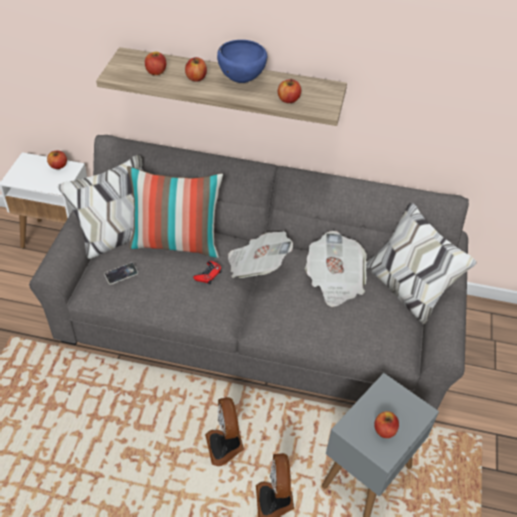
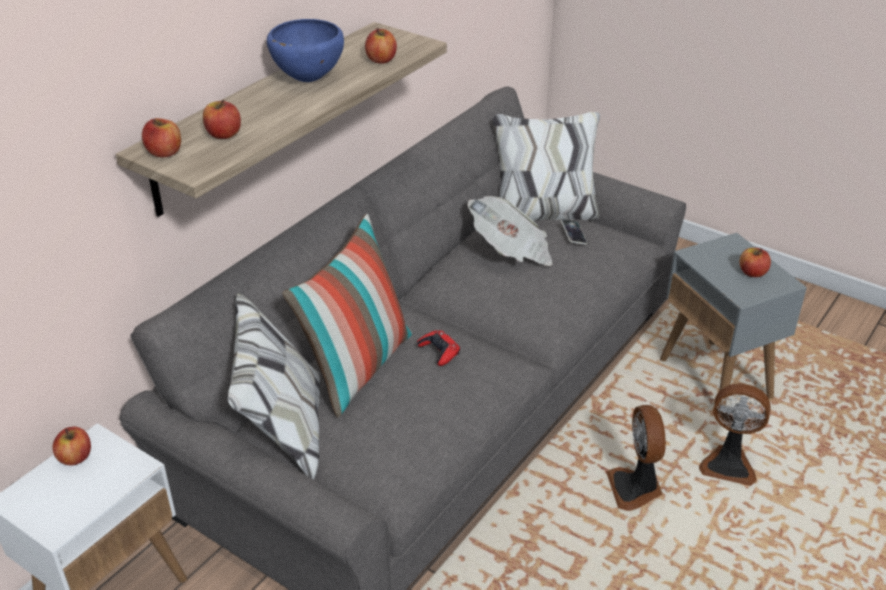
camera: 65 degrees left, 10 degrees down
(121, 275) = (386, 440): phone -> phone (573, 234)
(196, 78) = (271, 108): apple -> apple (164, 153)
(225, 446) = (635, 489): fan -> fan turned 75 degrees clockwise
(257, 266) = (445, 307): newspaper -> none

